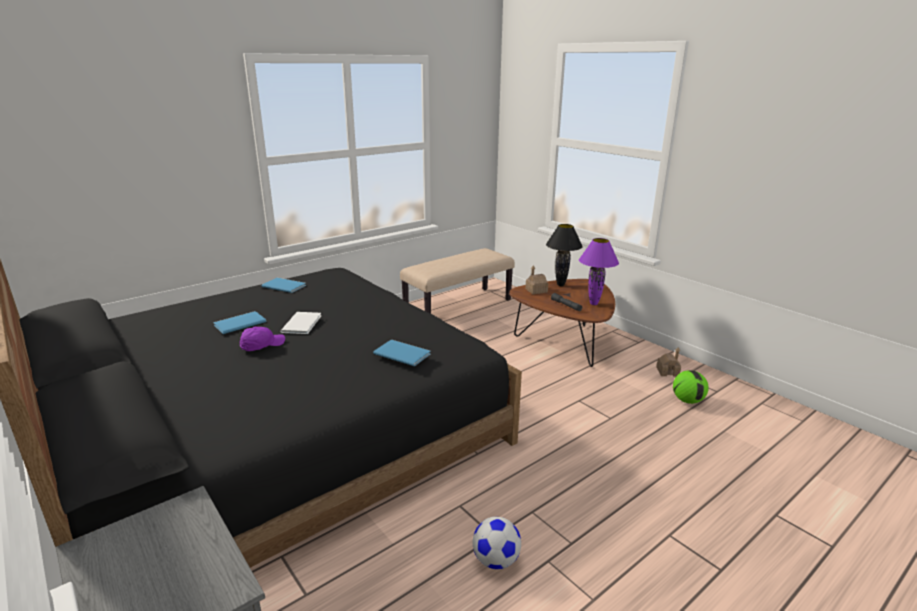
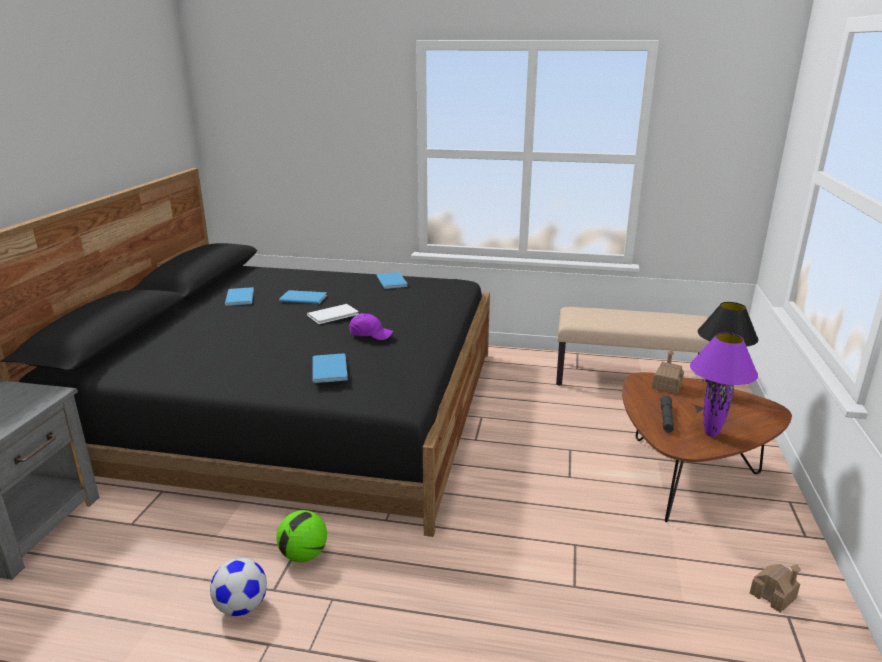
camera: 50 degrees right, 0 degrees up
(169, 346) = (241, 297): none -> blue book
(262, 345) = (277, 319): purple cap -> purple cap (370, 334)
(687, 401) = (727, 646): football -> football (303, 555)

